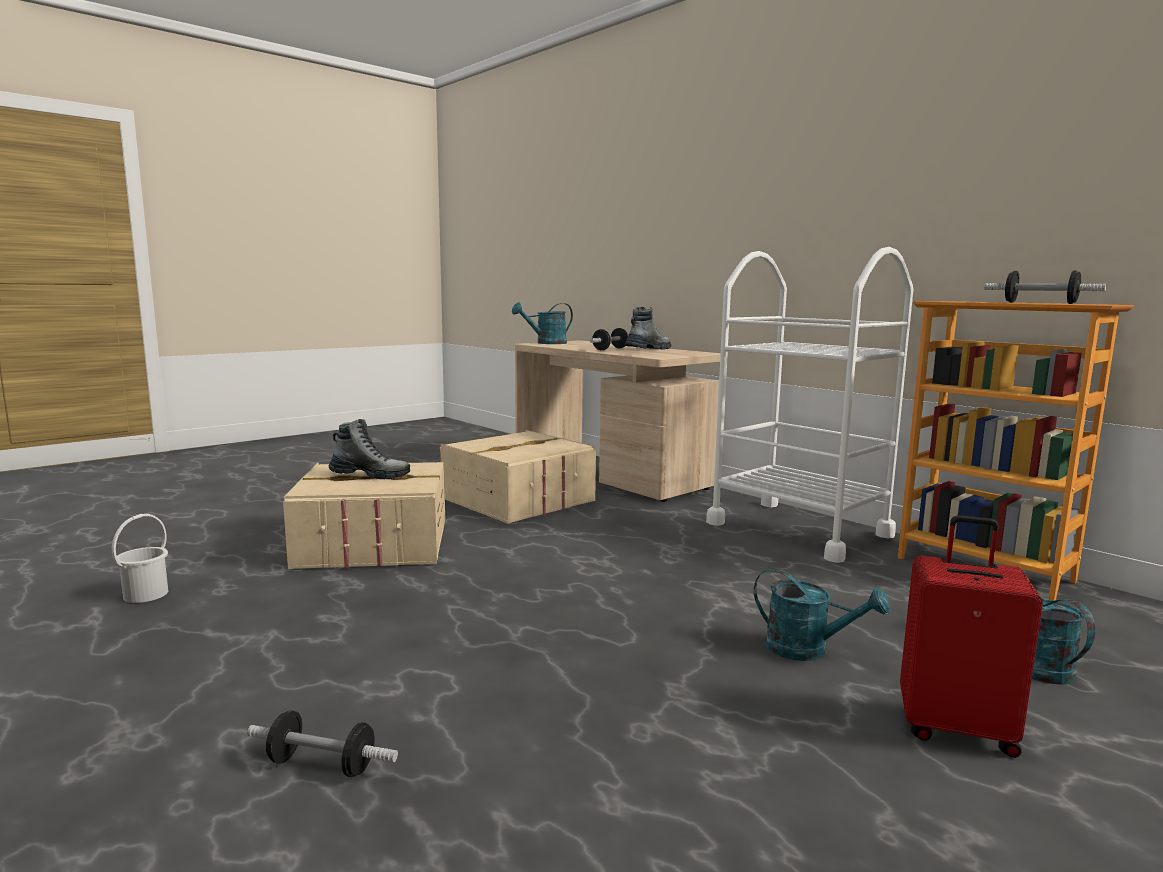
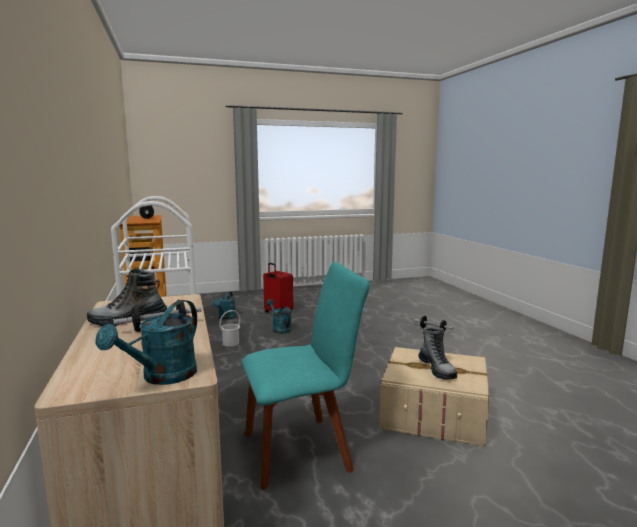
camera: 155 degrees left, 0 degrees up
(146, 594) = (551, 395): white bucket -> white bucket (230, 343)
(370, 475) = (437, 369): boot -> boot turned 135 degrees counterclockwise
(517, 500) = (302, 449): beige storage box -> turquoise chair
(546, 343) = (162, 377): turquoise watering can -> turquoise watering can turned 120 degrees clockwise

